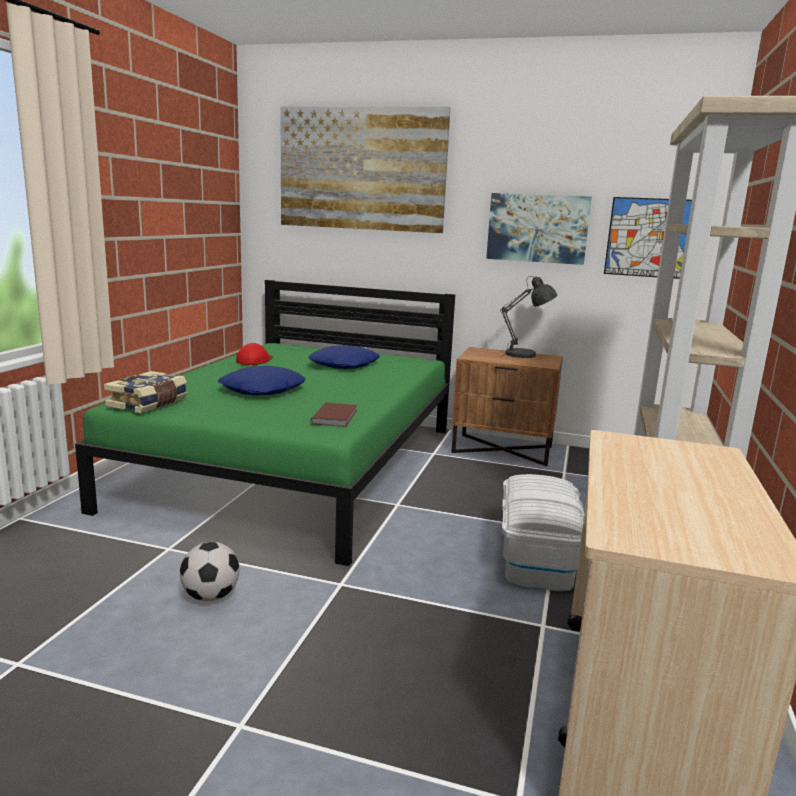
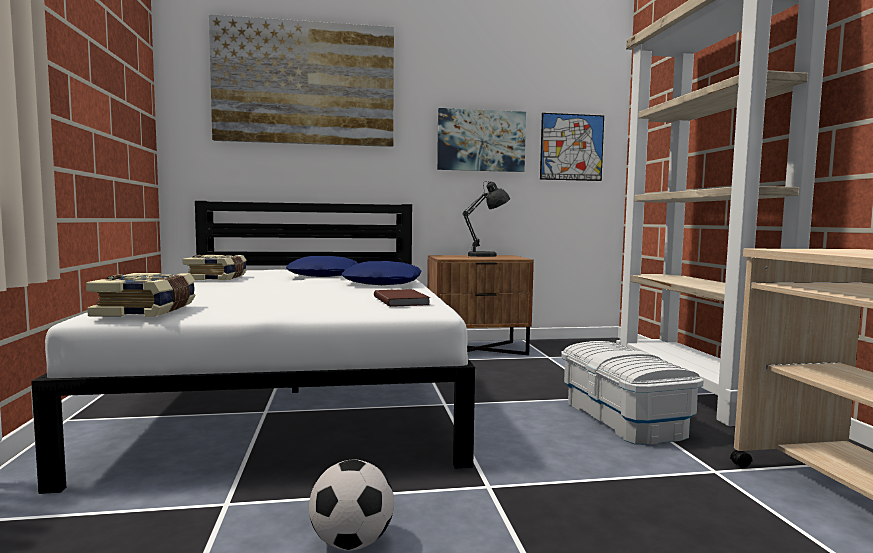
camera: 25 degrees left, 10 degrees down
(255, 360) = (218, 278): red cap -> book
(263, 390) = (274, 293): blue pillow -> blue pillow (383, 283)
(298, 465) = (296, 390): green bed -> white bed

